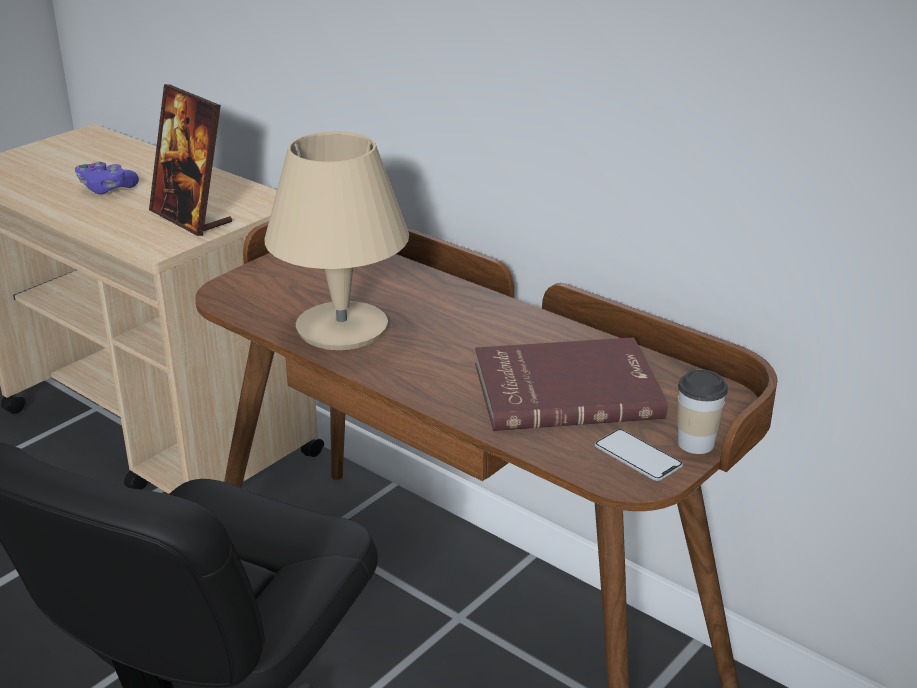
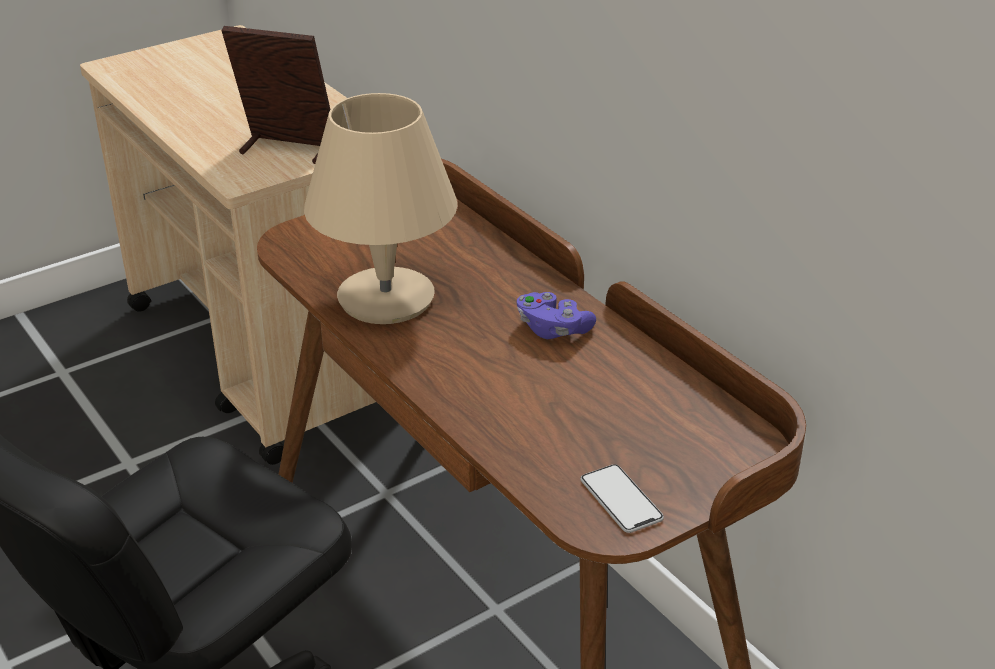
camera: 15 degrees right, 5 degrees up
(106, 189) = (220, 105): purple game controller -> purple game controller (552, 329)
(191, 218) = (287, 149): picture frame -> picture frame turned 135 degrees clockwise
(566, 389) = (583, 406): red book -> none
(696, 443) = (692, 495): cup -> none

